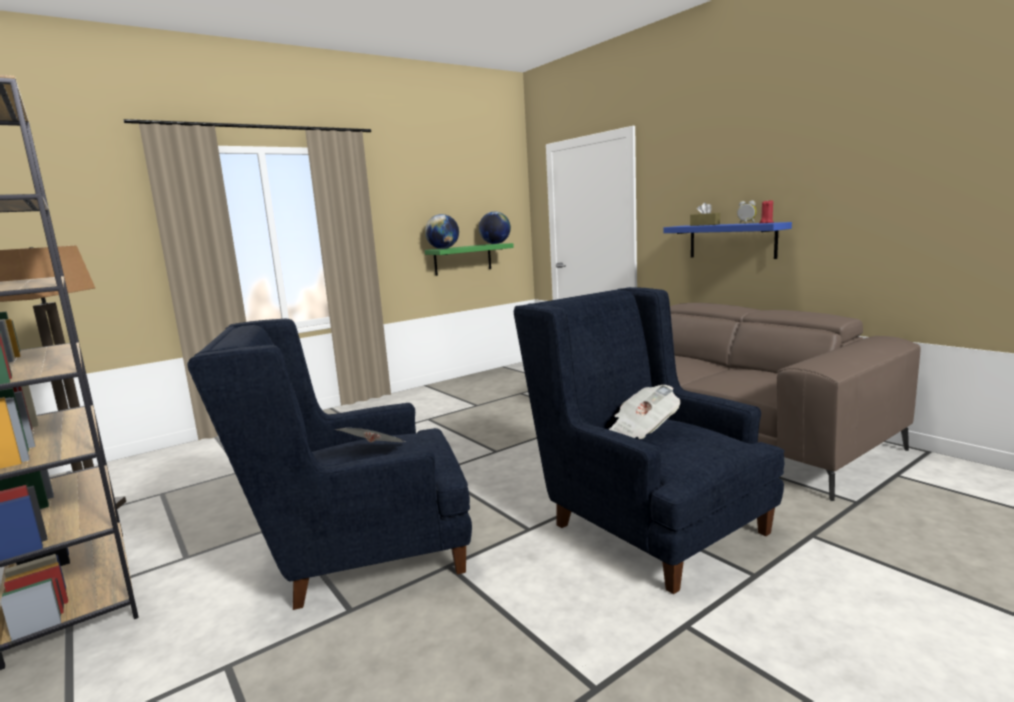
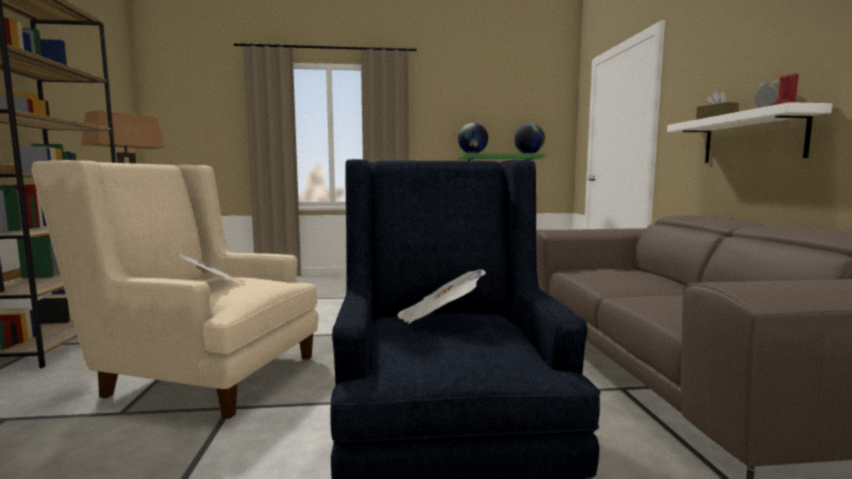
camera: 30 degrees right, 5 degrees down
(358, 552) = (201, 373): blue armchair -> beige armchair
(732, 241) = (752, 138): blue shelf -> white shelf

